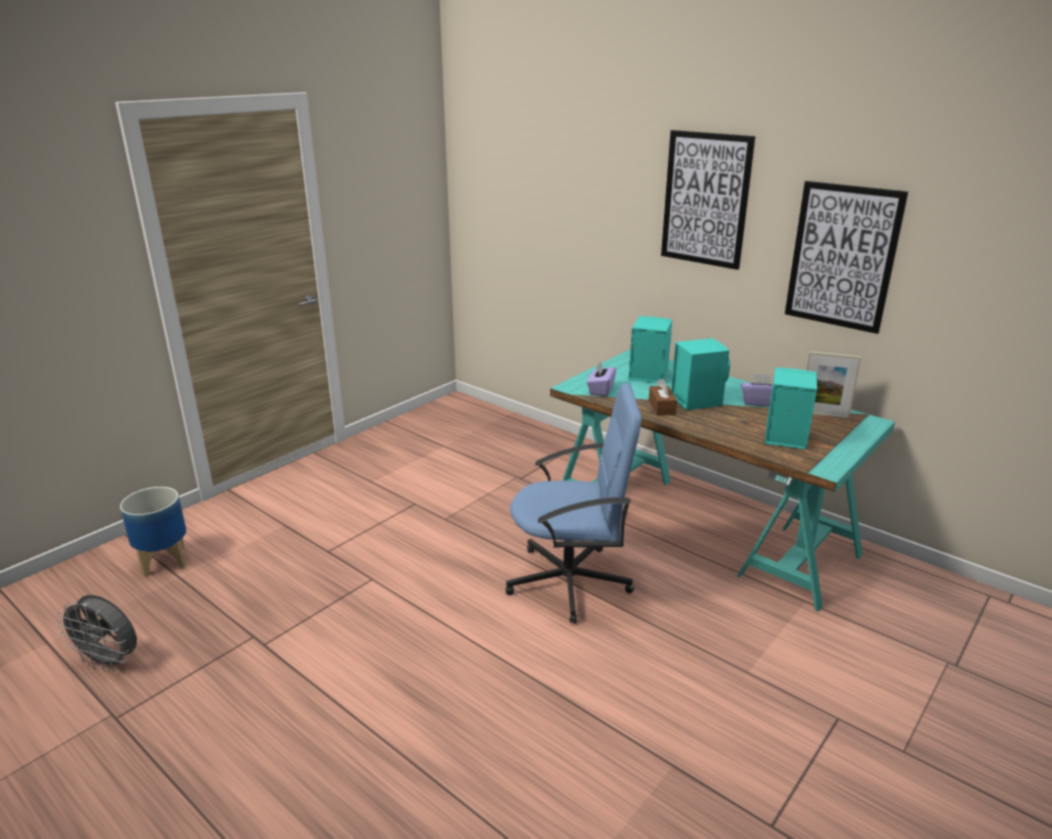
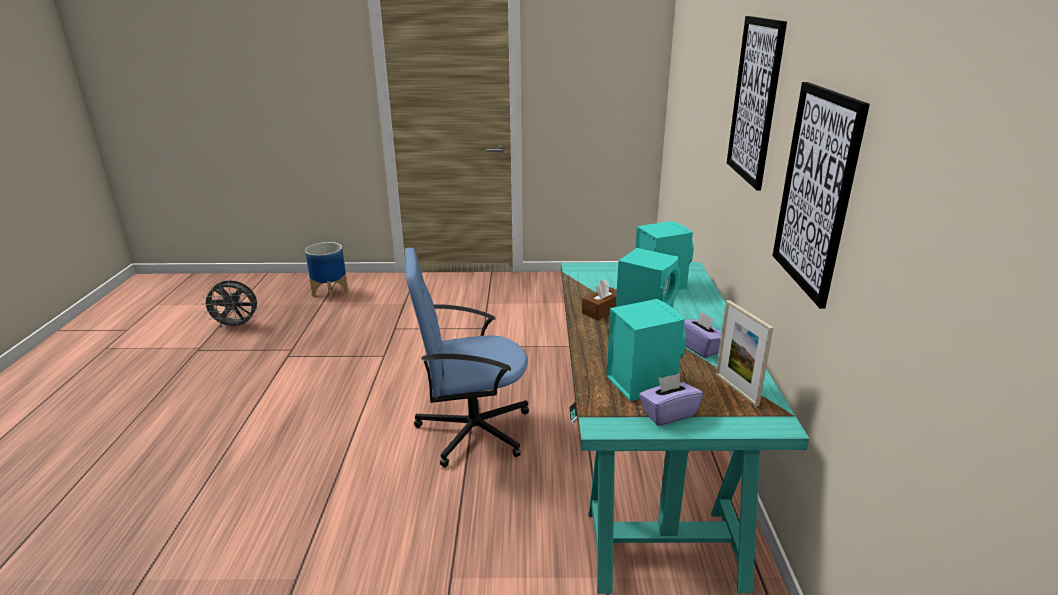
camera: 50 degrees right, 0 degrees up
(110, 662) = (237, 326): grey fan -> grey fan turned 75 degrees counterclockwise
(570, 581) = (472, 430): blue office chair -> blue office chair turned 120 degrees clockwise
(600, 390) = (591, 279): purple tissue box -> purple tissue box (668, 414)

